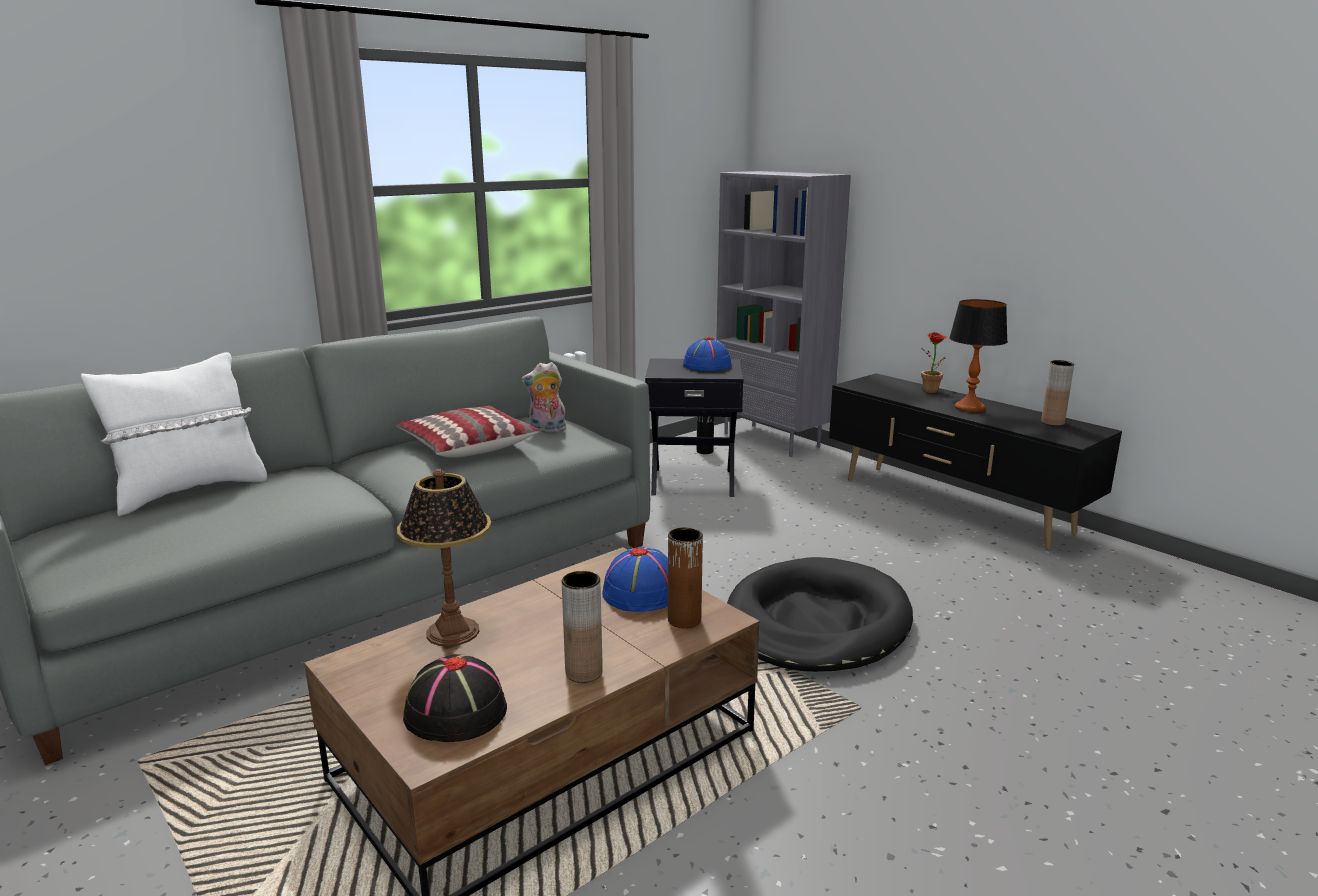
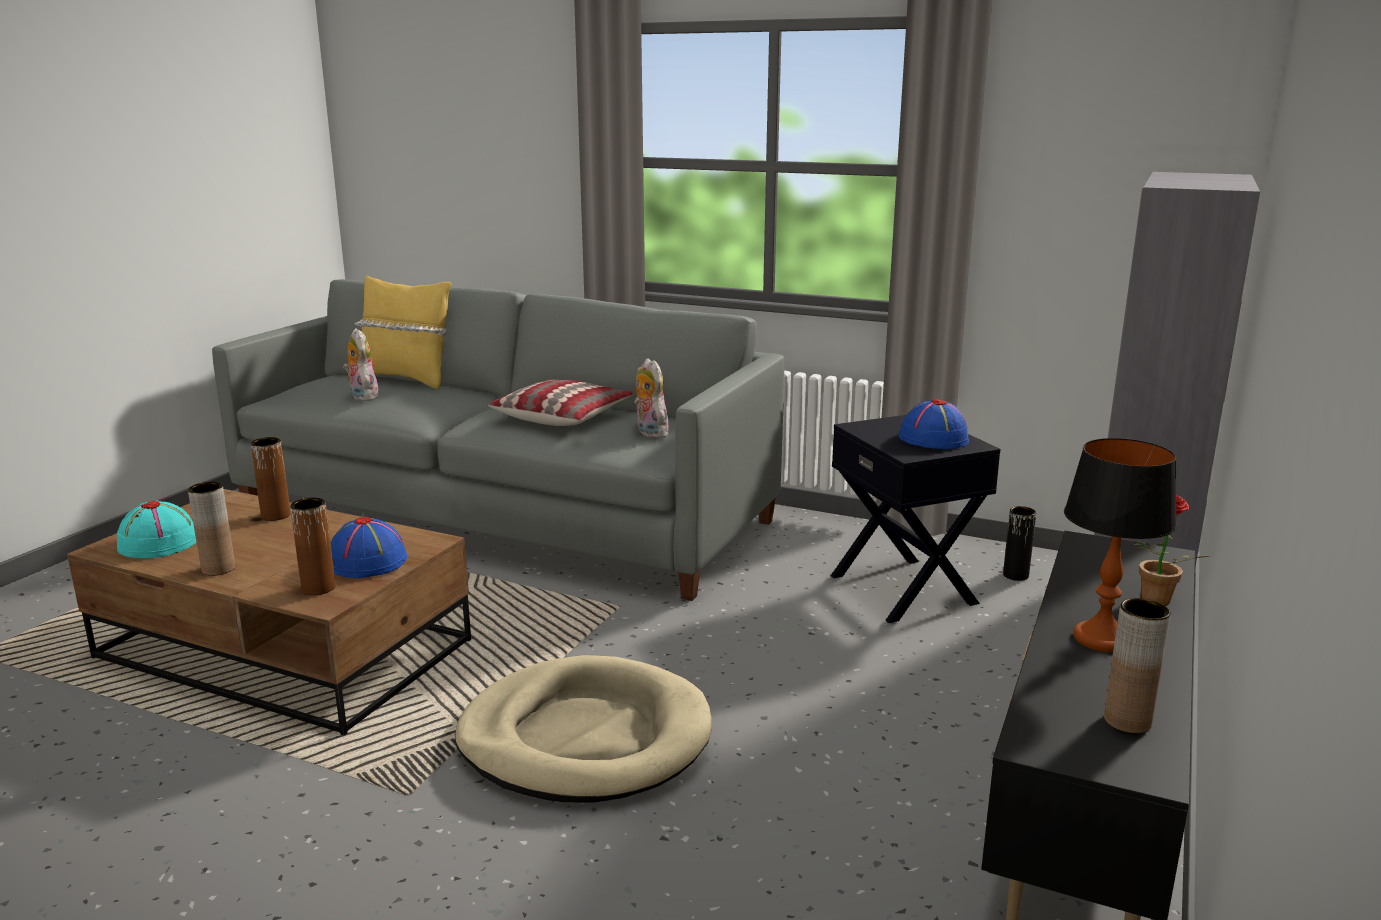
camera: 65 degrees right, 0 degrees up
(190, 491) = (405, 379): white pillow -> yellow pillow
(228, 515) = (362, 396): none -> plush toy
(453, 631) = (276, 515): table lamp -> brown vase
(455, 712) = (158, 543): black hat -> turquoise hat
(816, 622) = (585, 737): black dog bed -> beige dog bed

